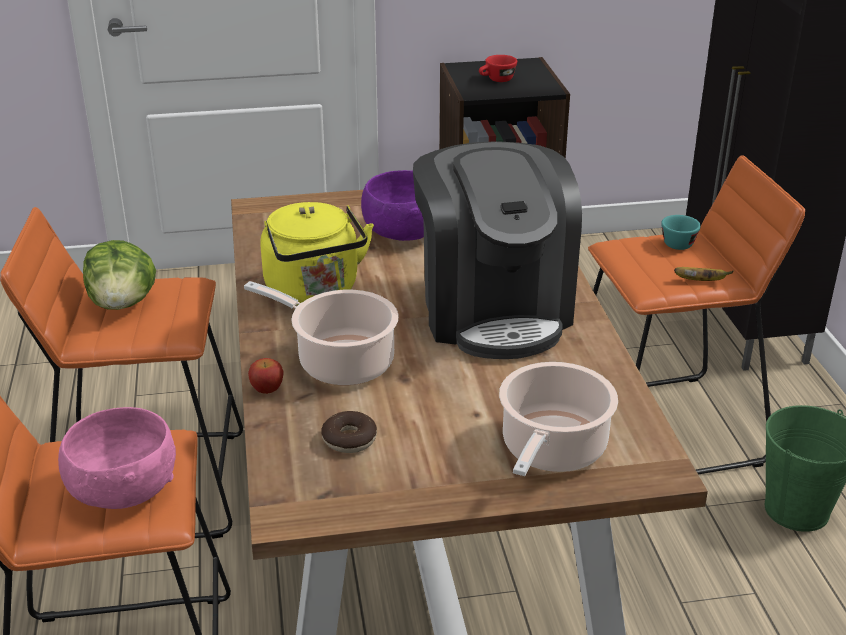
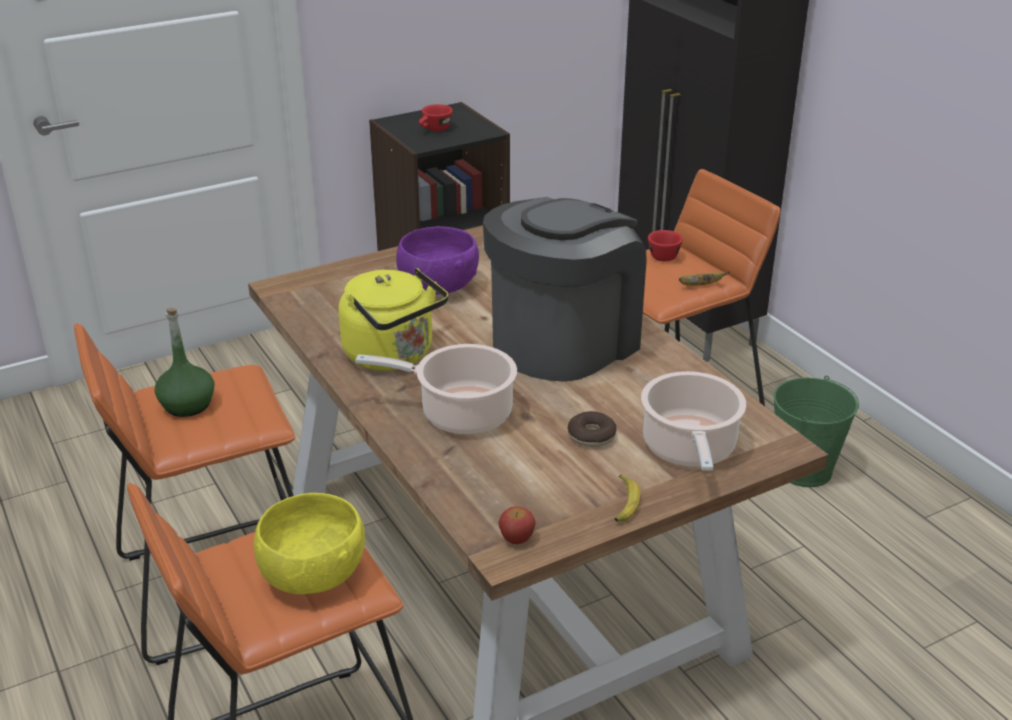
camera: 20 degrees left, 0 degrees up
(122, 491) = (312, 575): pink bowl -> yellow bowl
(123, 304) = (187, 405): lettuce -> green bottle
(267, 389) = (411, 451): apple -> apple (516, 539)
(349, 439) = (515, 478): donut -> donut (591, 436)
(443, 491) = (624, 503): none -> banana
(493, 310) = (564, 341): coffee machine -> coffee machine turned 105 degrees counterclockwise
(679, 242) = (663, 255): turquoise cup -> red cup

